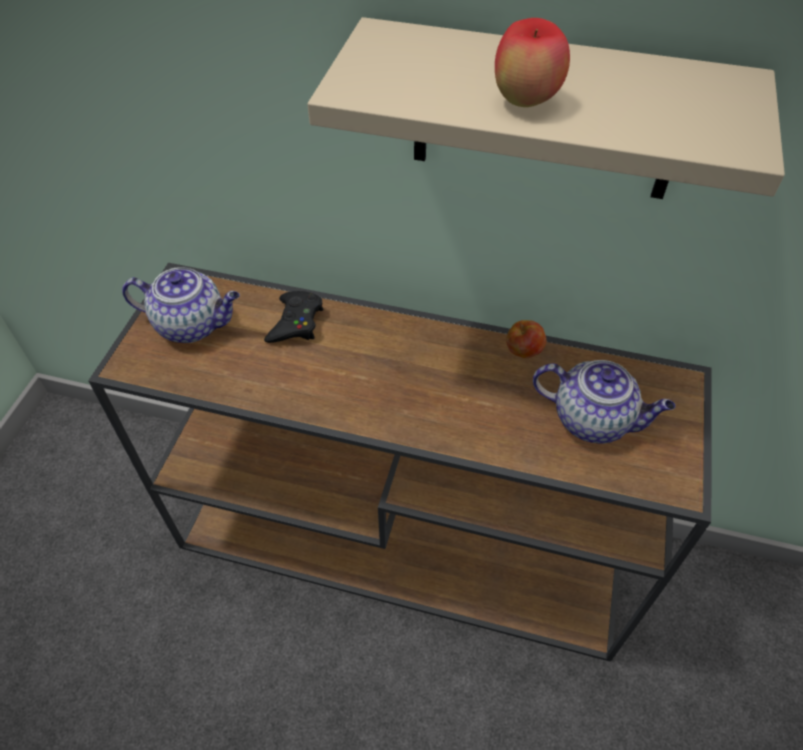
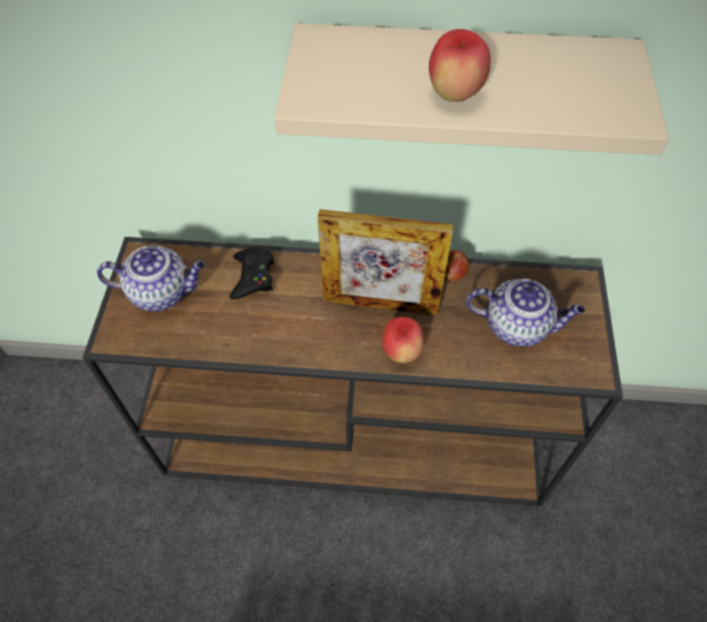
camera: 10 degrees left, 5 degrees up
(434, 372) = (380, 304): none -> picture frame
(447, 428) = (401, 352): none -> apple

